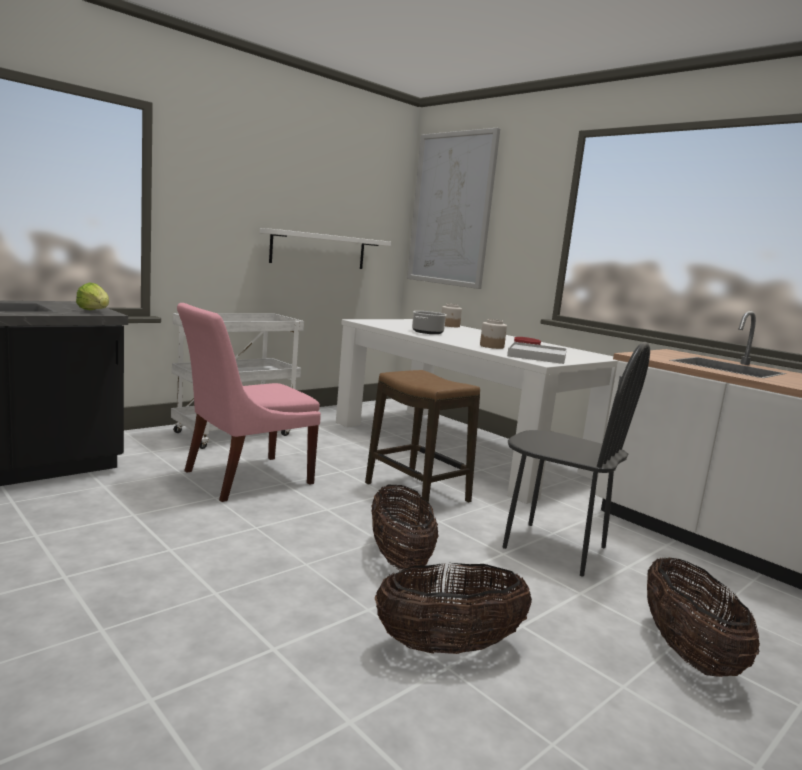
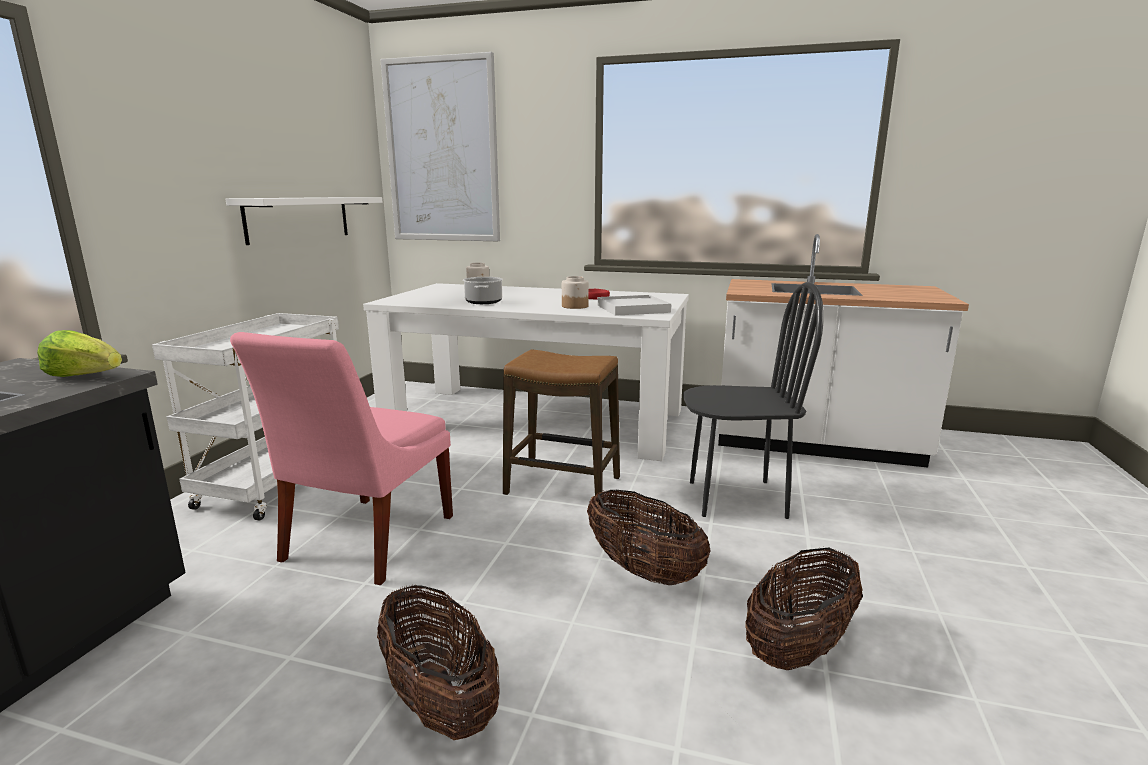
camera: 30 degrees left, 5 degrees up
(688, 653) = (929, 556): basket -> basket (439, 702)

